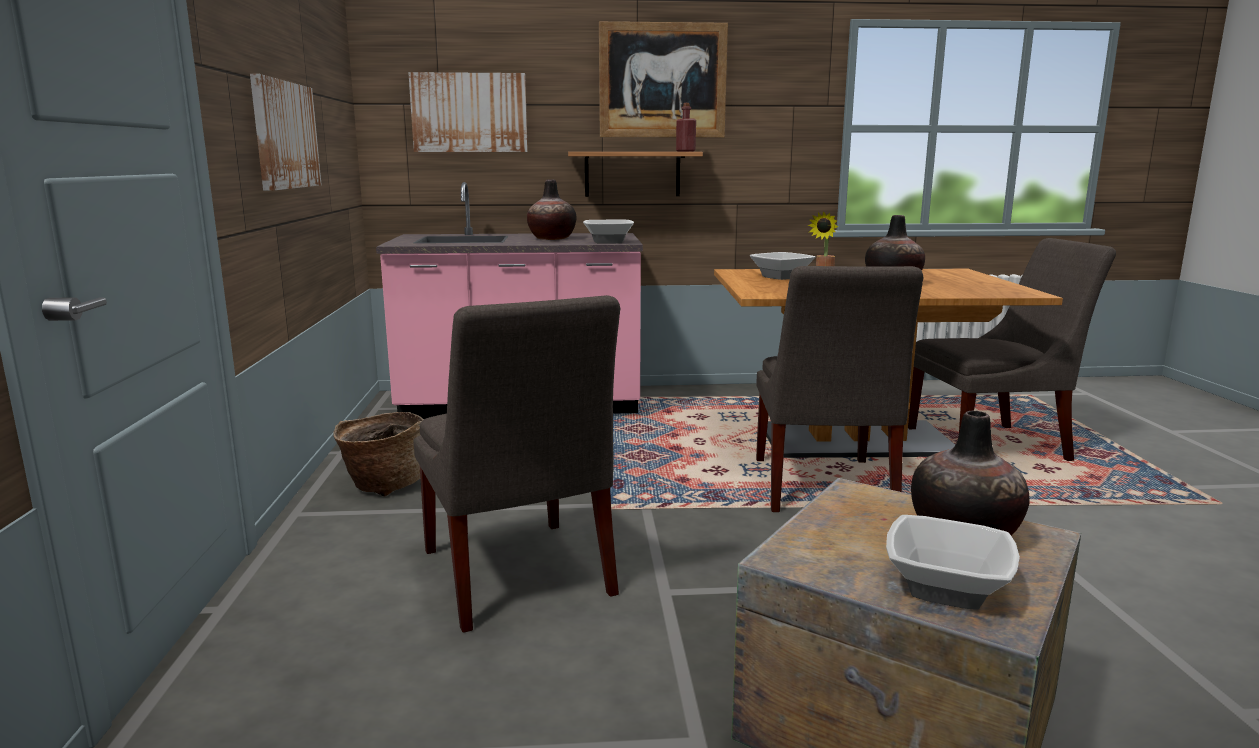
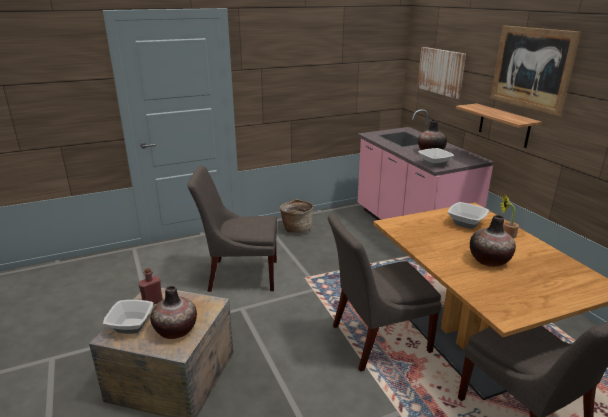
camera: 70 degrees right, 10 degrees up
(284, 135) = (305, 86): picture -> none
(517, 577) = (240, 275): grey chair -> grey chair turned 45 degrees clockwise
(685, 151) = (520, 120): red bottle -> red bottle (152, 302)

